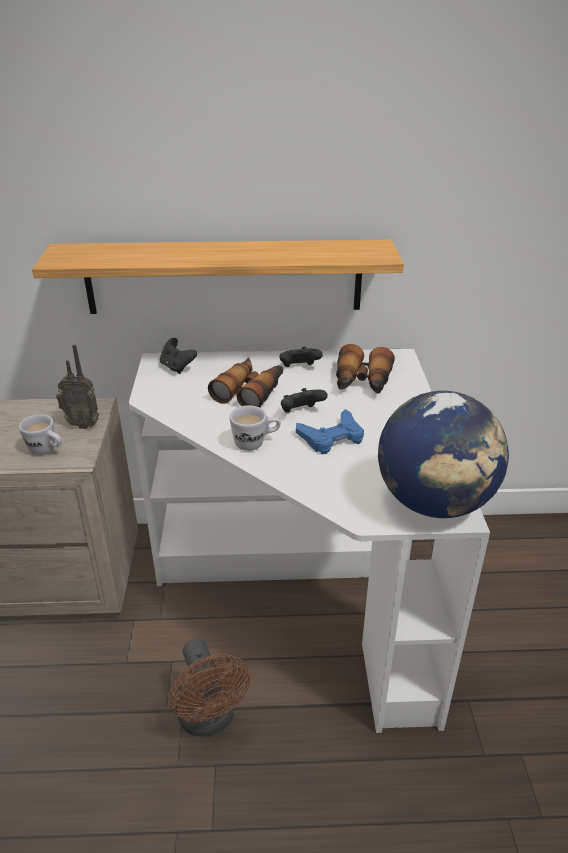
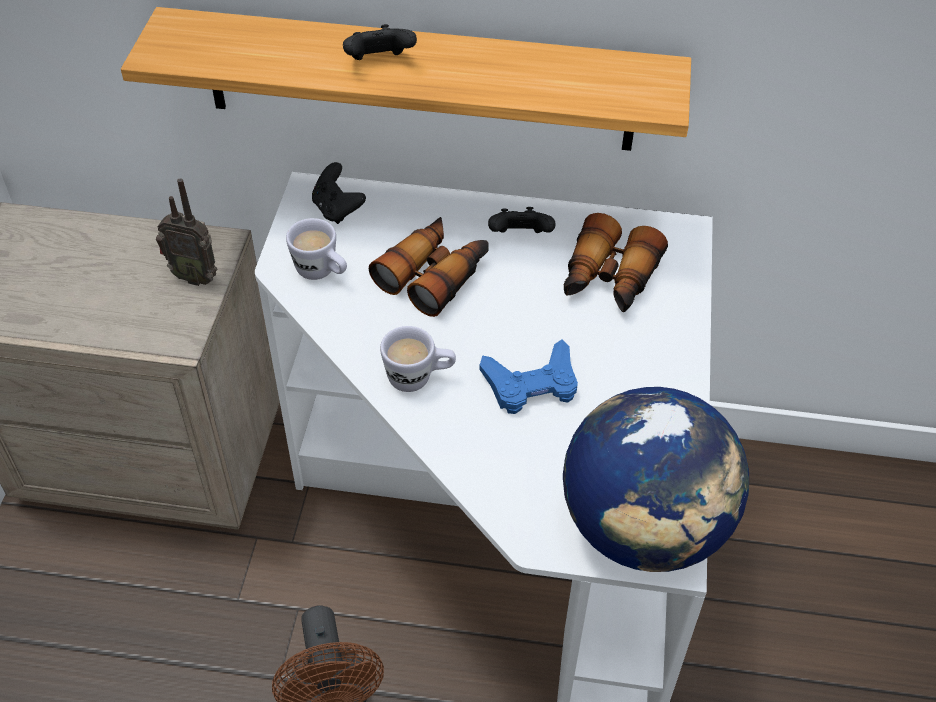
camera: 10 degrees right, 15 degrees up
(47, 450) = (138, 318): white mug -> white mug (322, 273)
(301, 413) = (499, 329): black game controller -> black game controller (379, 62)

